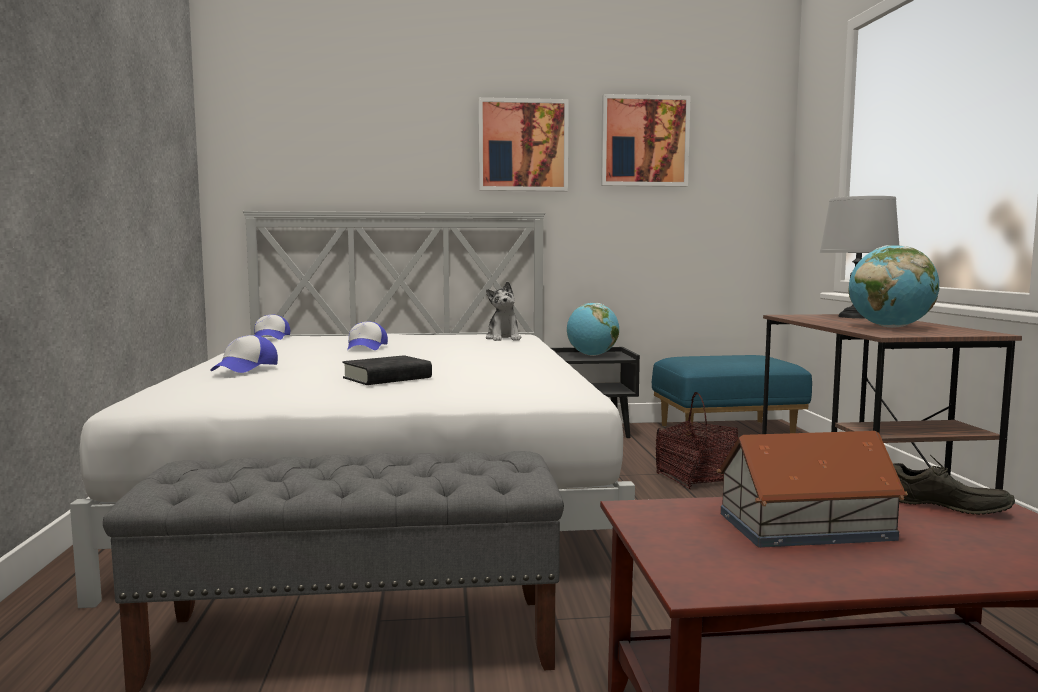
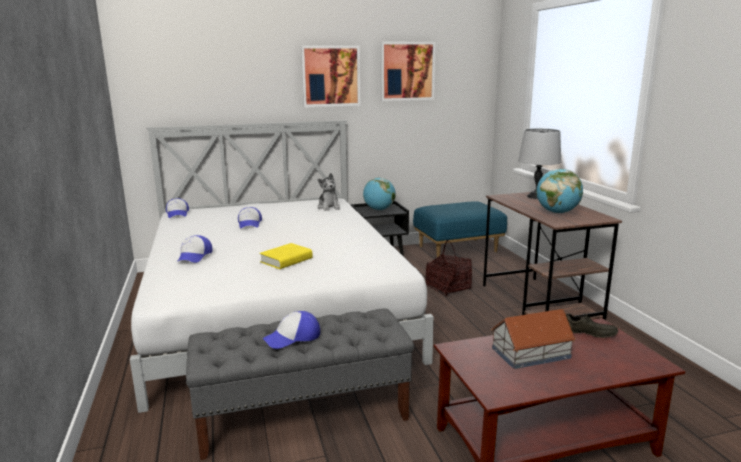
camera: 10 degrees left, 10 degrees up
(334, 473) = (293, 337): none -> cap
(387, 378) = (286, 260): black book -> yellow book

